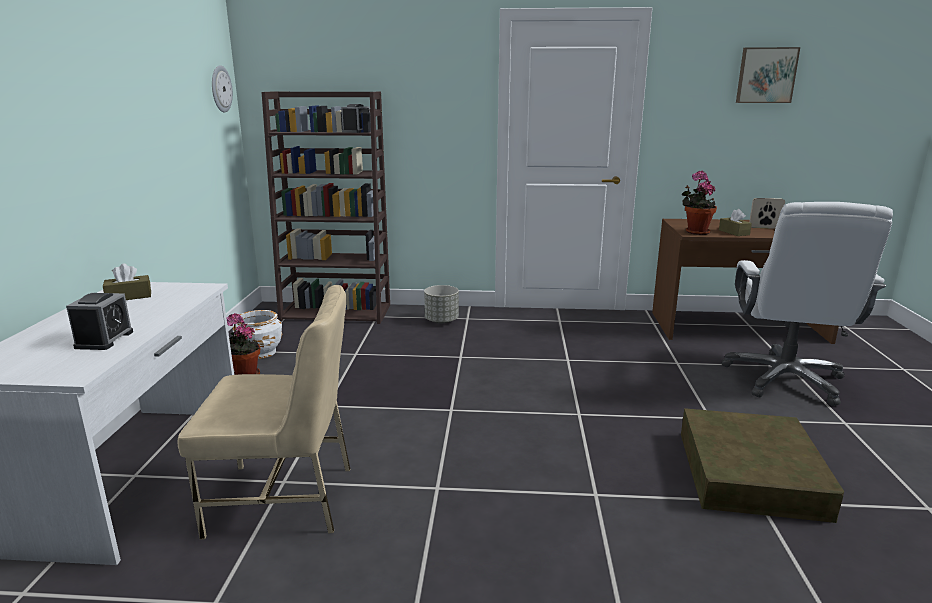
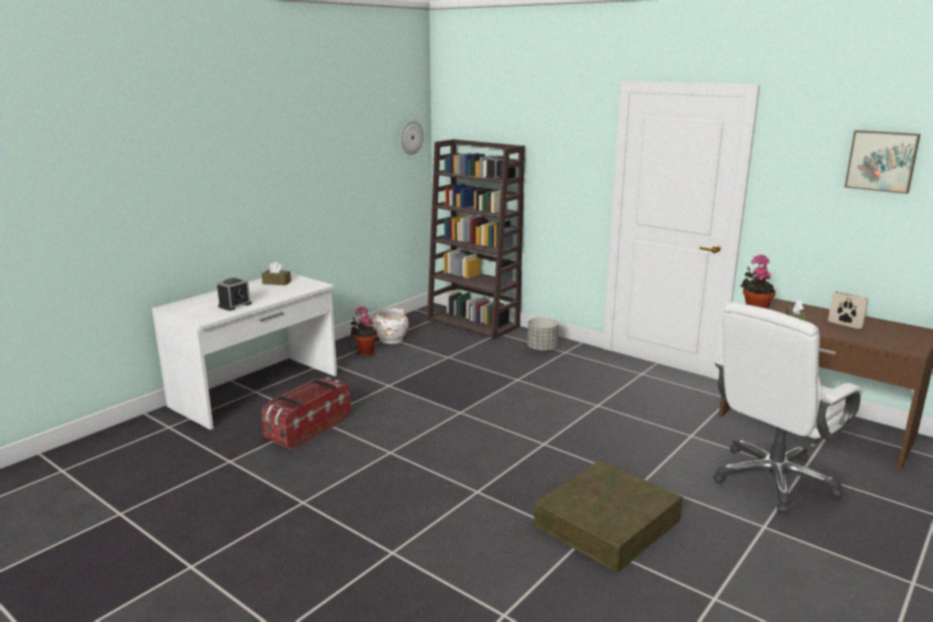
camera: 35 degrees right, 0 degrees up
(284, 499) = (307, 428): beige chair -> storage box

